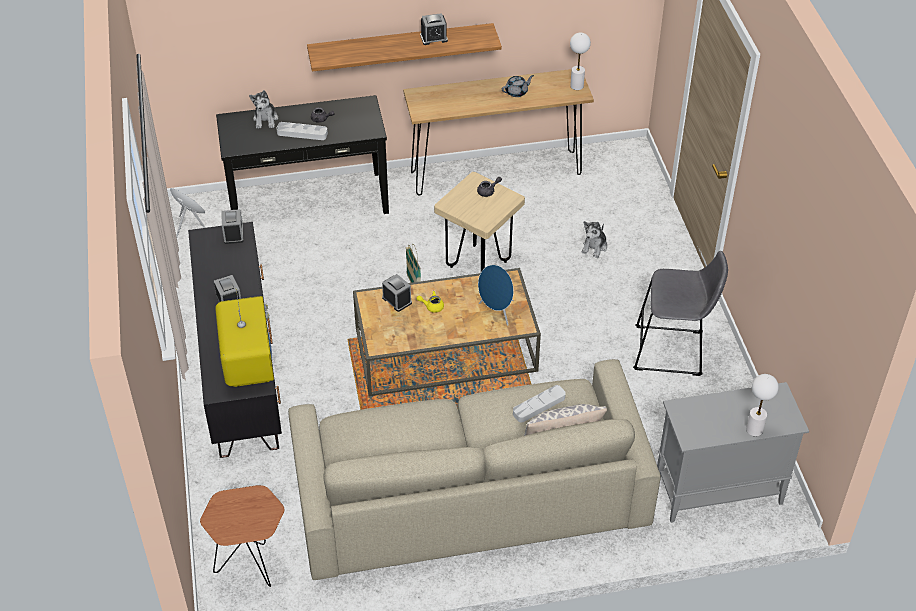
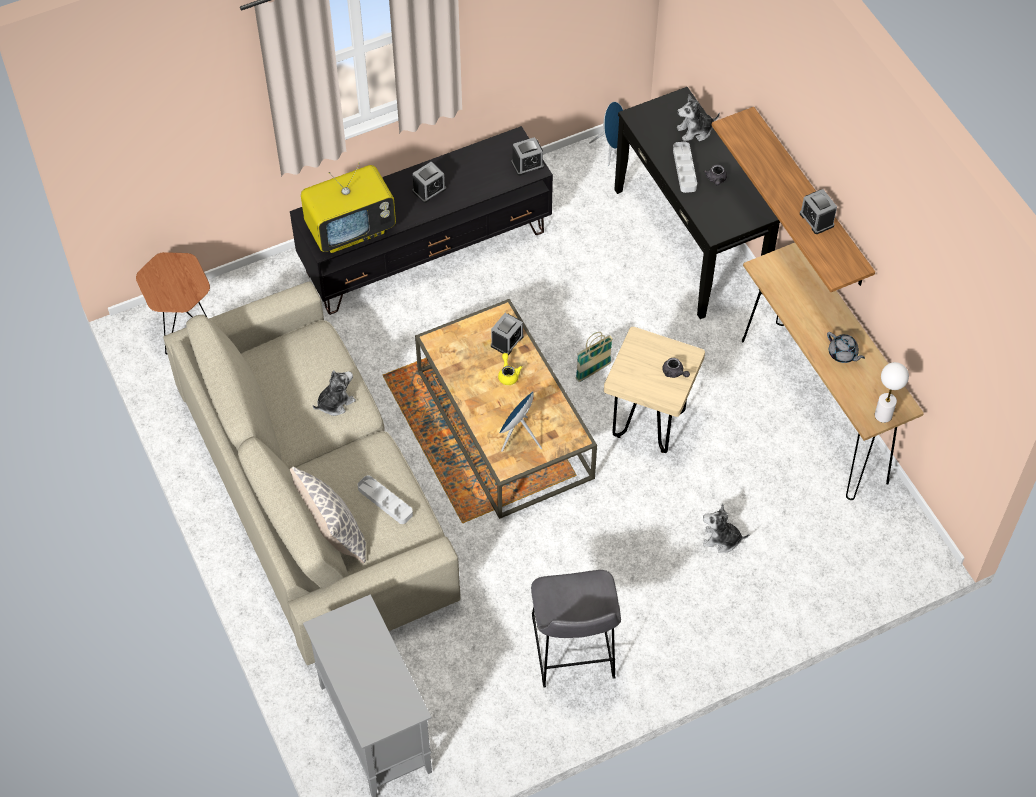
camera: 75 degrees right, 10 degrees up
(421, 423) = (335, 402): none -> plush toy
(754, 429) = (349, 690): white table lamp -> none

